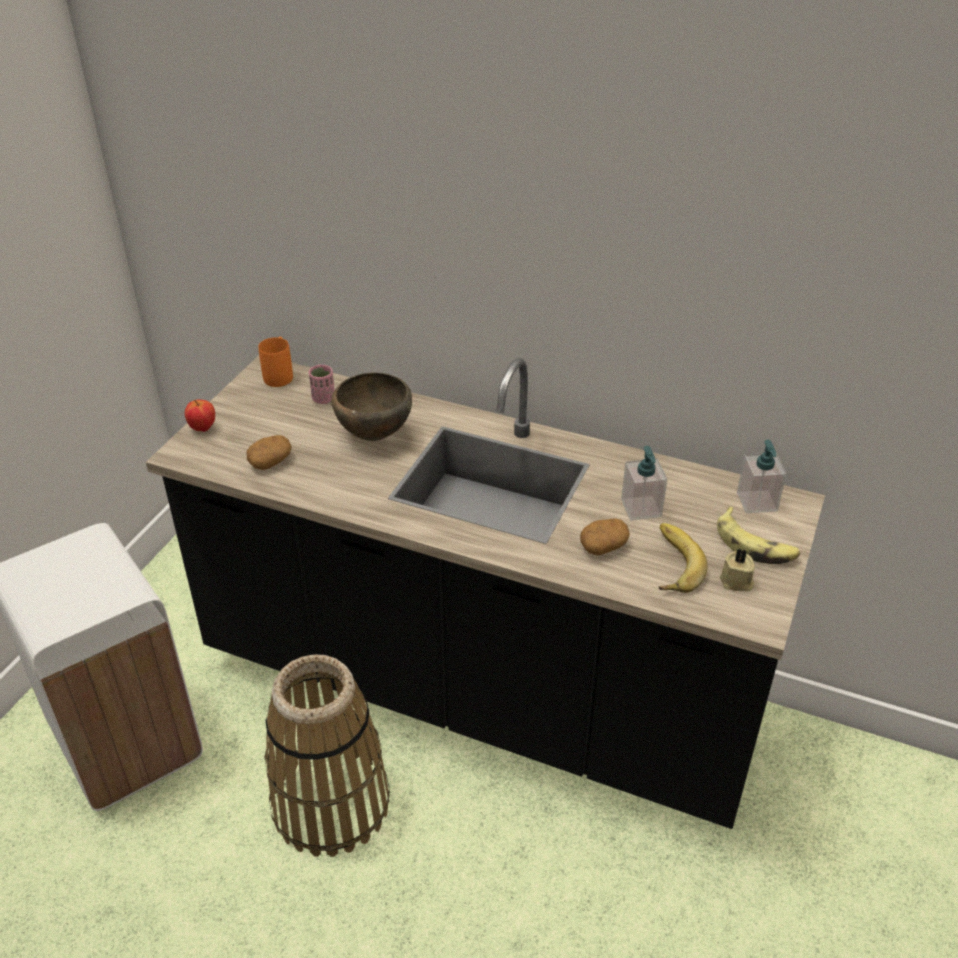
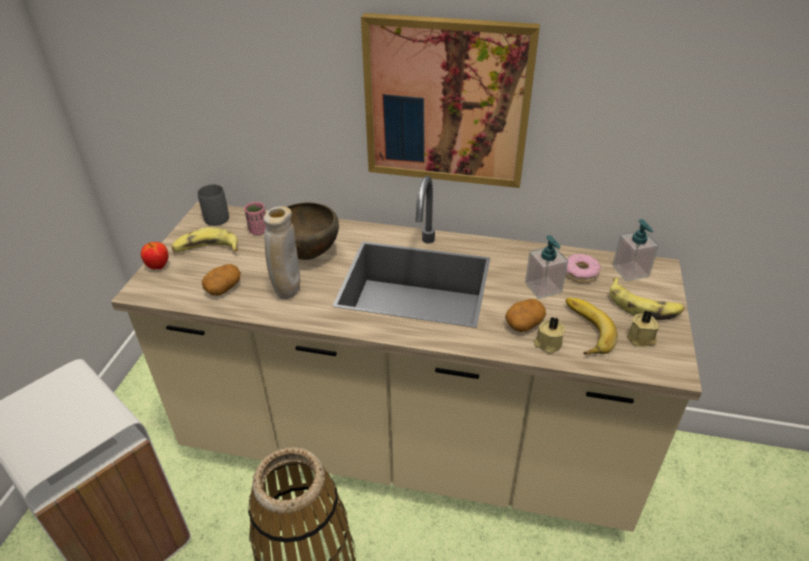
camera: 10 degrees left, 0 degrees up
(260, 414) = (206, 249): none -> banana
(280, 374) = (217, 215): orange mug -> grey mug
(341, 476) = (287, 292): none -> beige vase
(479, 692) = (406, 448): black counter -> beige counter
(551, 274) = (447, 102): none -> picture
(622, 573) = (547, 344): none -> beige candle
(693, 496) = (580, 273): none -> donut

